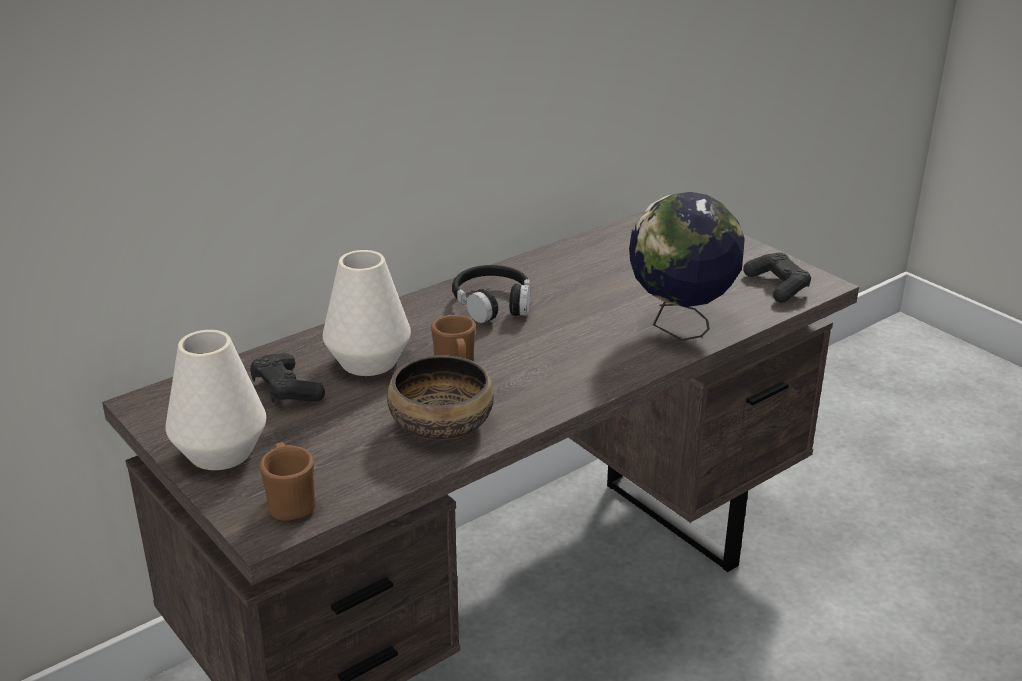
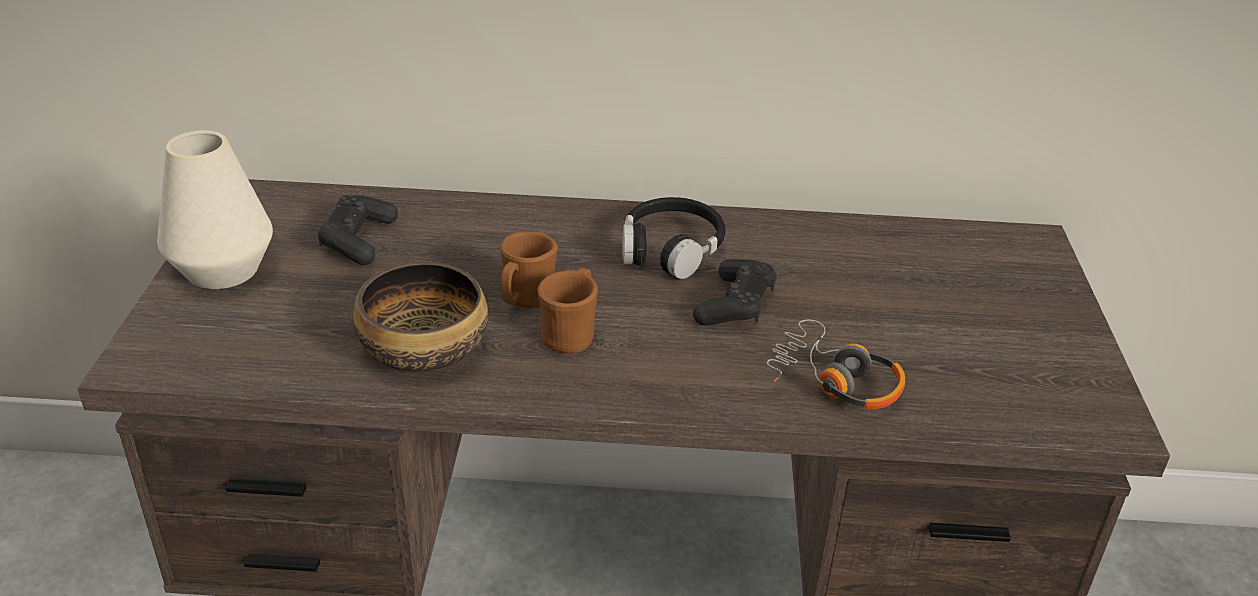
camera: 40 degrees right, 5 degrees up
(290, 503) = (192, 349): brown mug -> brown mug (571, 334)
(368, 362) = (464, 250): white vase -> none
(680, 327) = (834, 380): globe -> headphones
(777, 286) = (1044, 395): black game controller -> black game controller (735, 305)

